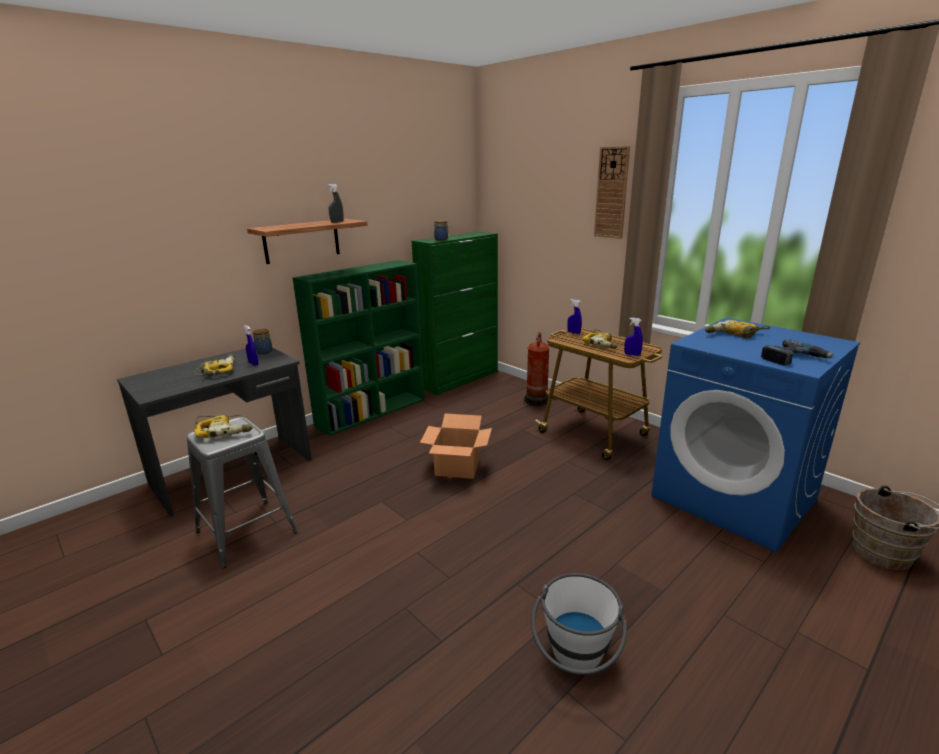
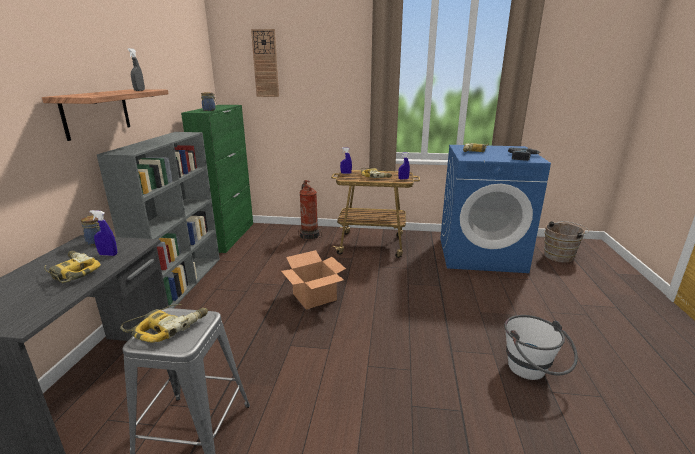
camera: 40 degrees left, 0 degrees up
(372, 411) = (182, 282): green bookcase -> grey bookcase
(612, 193) = (349, 66): wall clock -> wall clock (265, 64)

